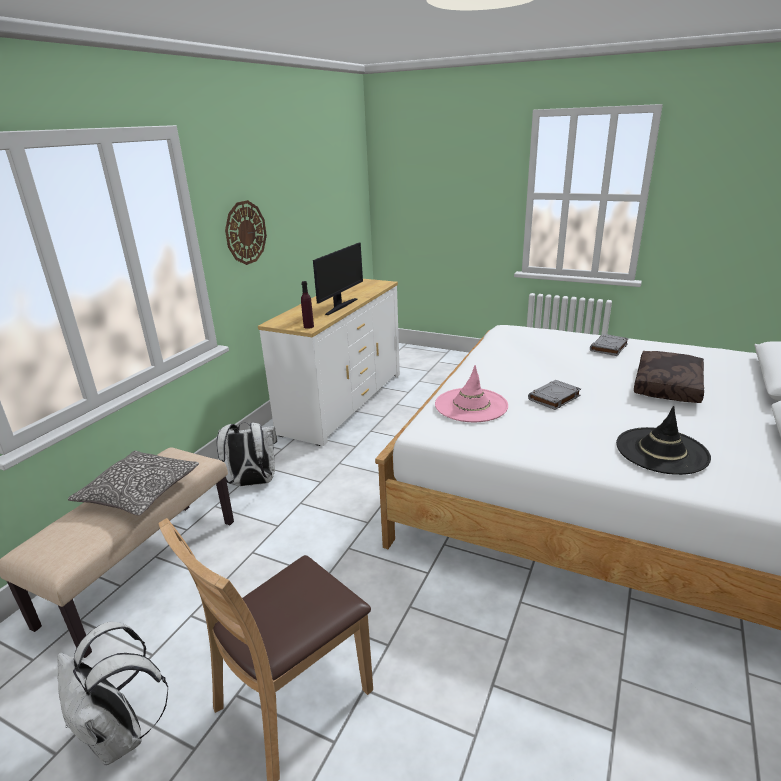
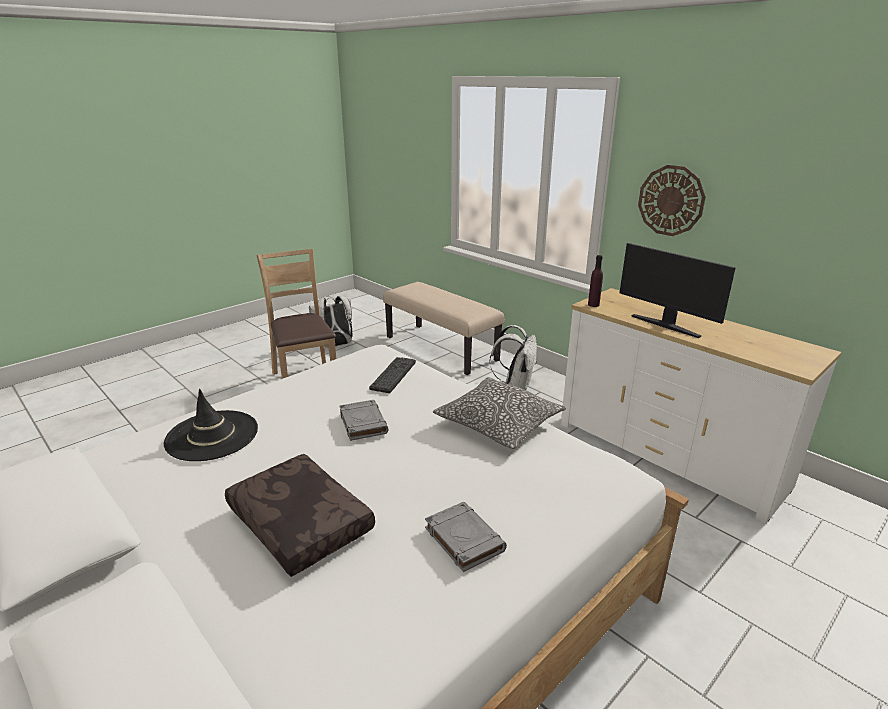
camera: 110 degrees right, 0 degrees up
(140, 492) = (443, 301): pillow -> pillow (498, 423)
(471, 405) = (393, 375): pink hat -> keyboard

